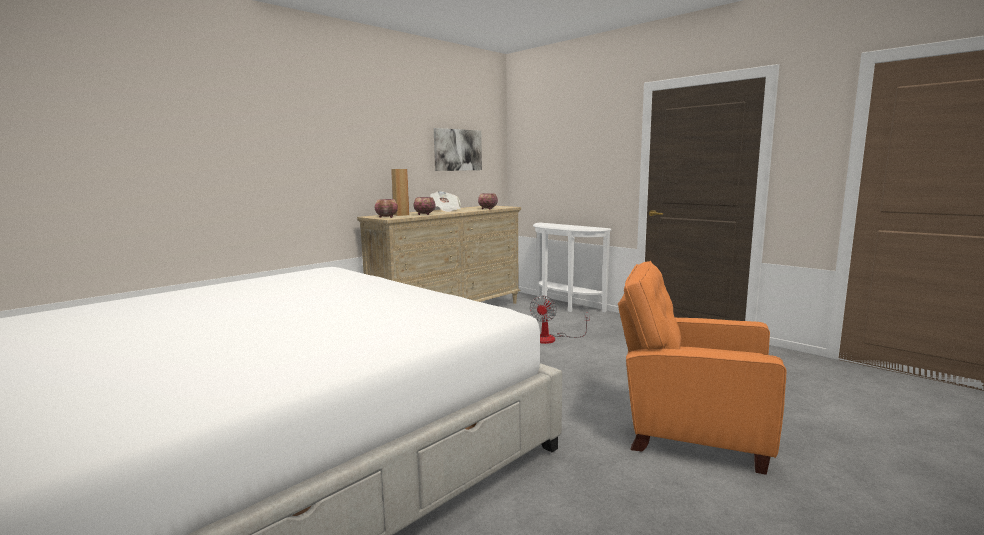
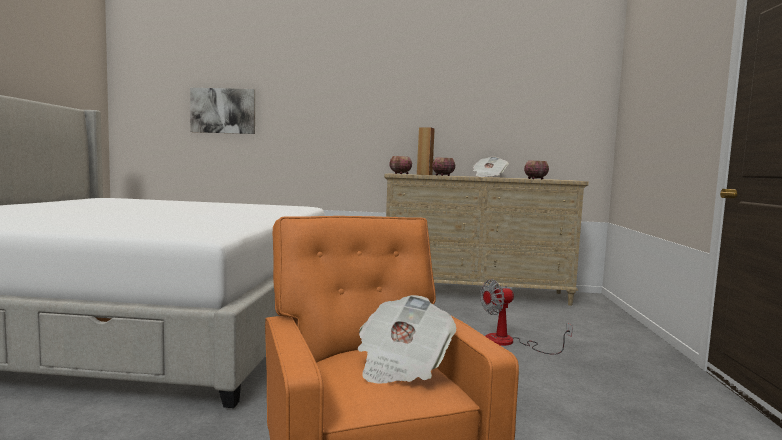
camera: 50 degrees right, 5 degrees down
(457, 150) = (530, 112): picture -> picture (223, 111)
(564, 306) = (623, 325): white console table -> none
(718, 349) = (401, 365): none -> newspaper

